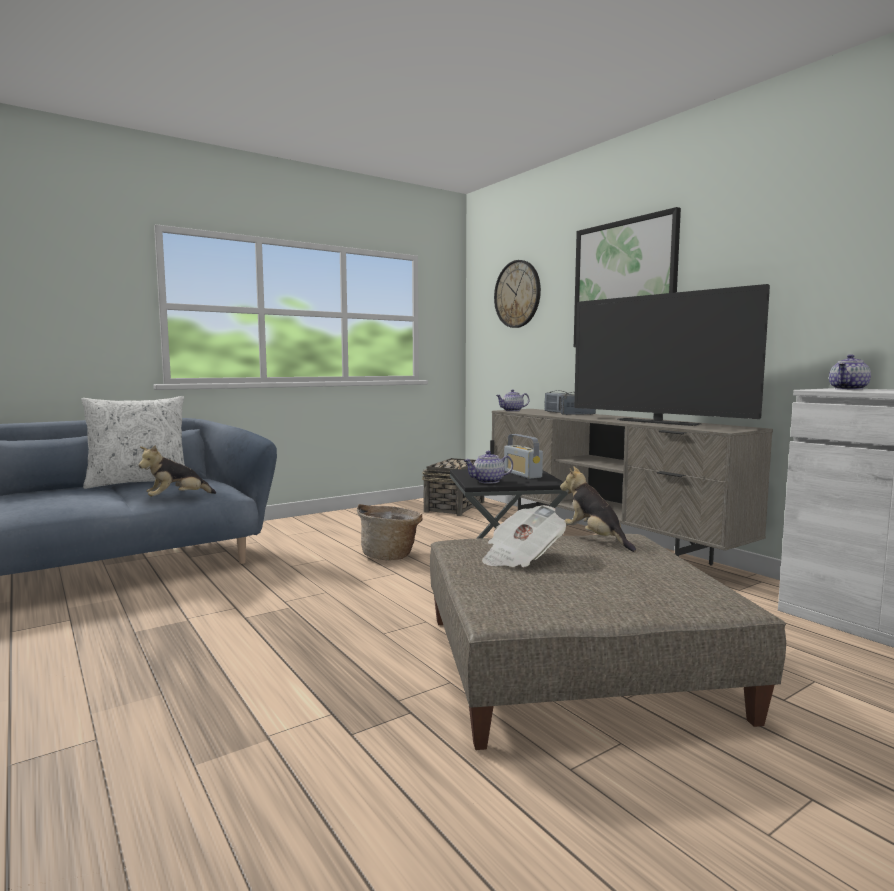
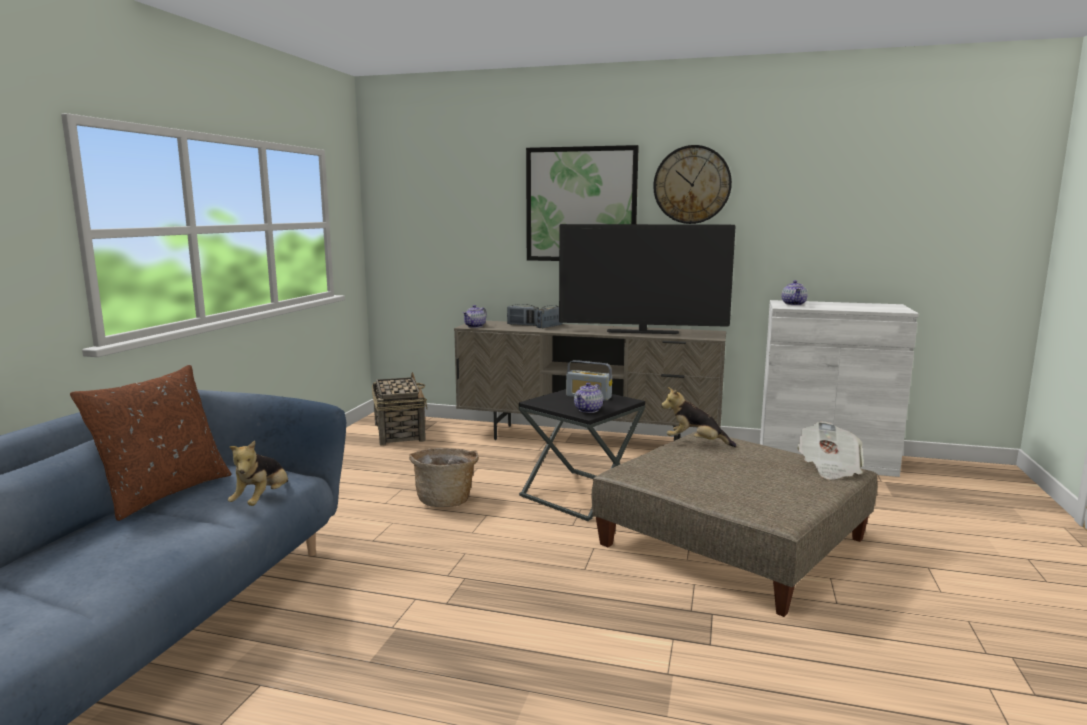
camera: 40 degrees left, 5 degrees up
(138, 482) = (163, 493): white pillow -> brown pillow
(517, 294) = (445, 200): wall clock -> wall clock (692, 185)
(521, 558) = (690, 472): newspaper -> newspaper (829, 468)

